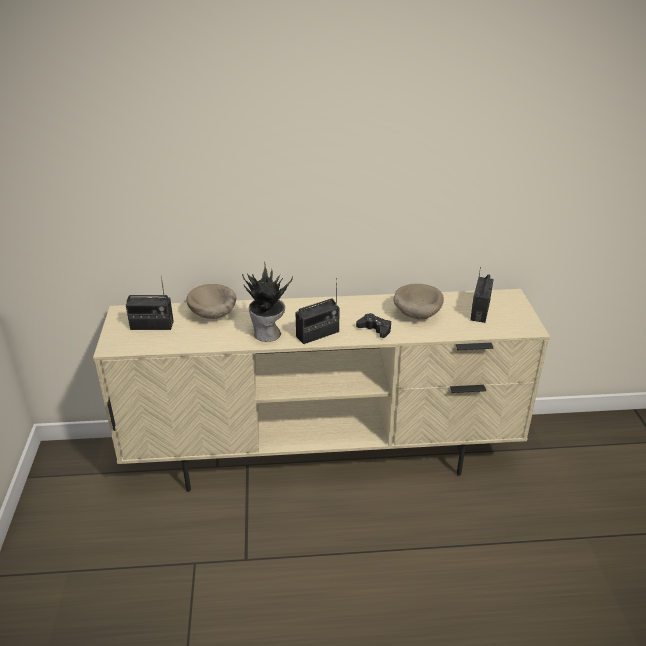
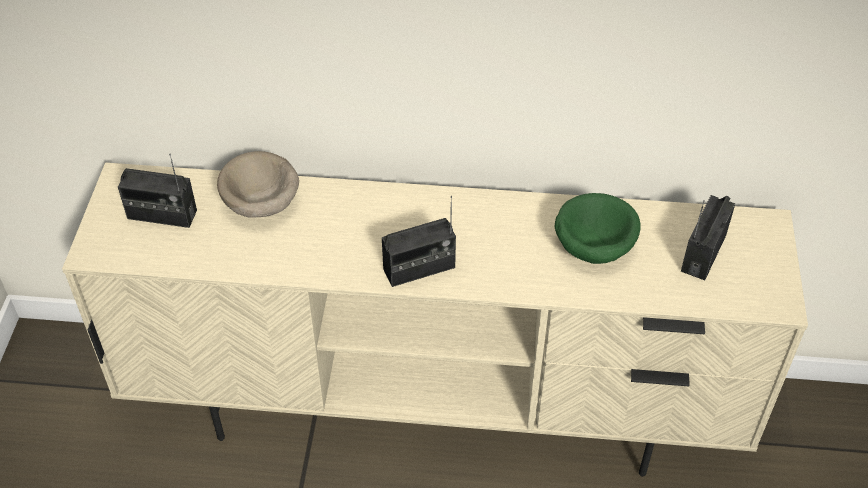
camera: 10 degrees right, 15 degrees up
(268, 334) = (339, 259): potted plant -> none
(375, 329) = (515, 270): black game controller -> none
(416, 314) = (592, 247): beige bowl -> green bowl

